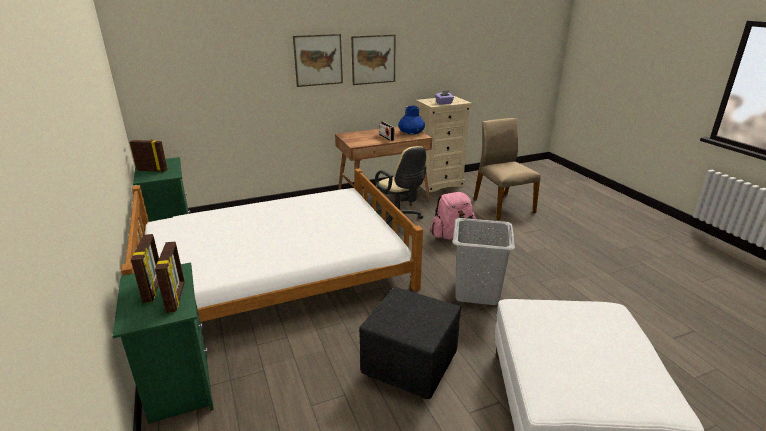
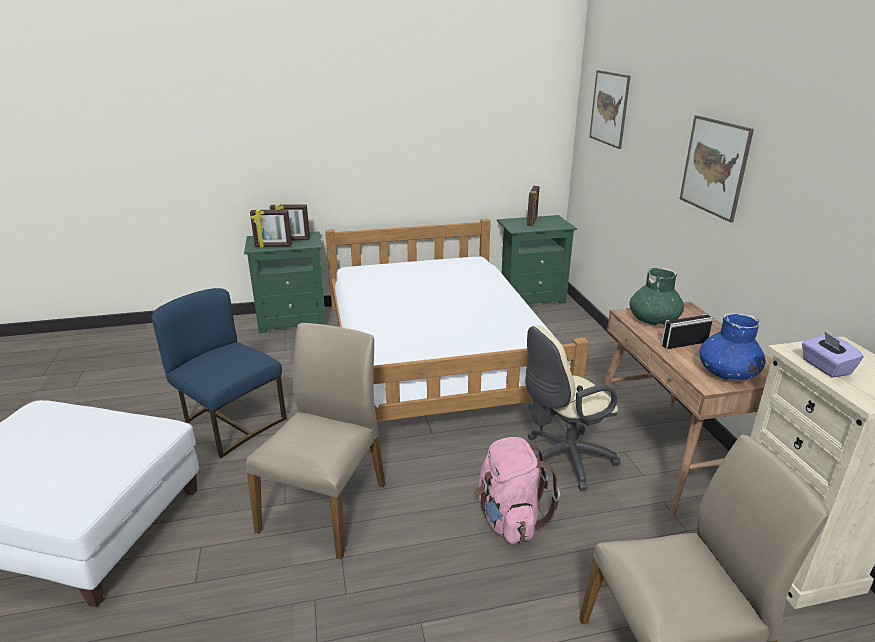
camera: 100 degrees right, 0 degrees up
(362, 140) = (654, 320): none -> green vase
(373, 59) = (791, 200): picture -> picture (609, 108)
(408, 366) = (230, 423): black ottoman -> blue chair
(476, 292) = (326, 506): grey laundry basket -> beige chair

